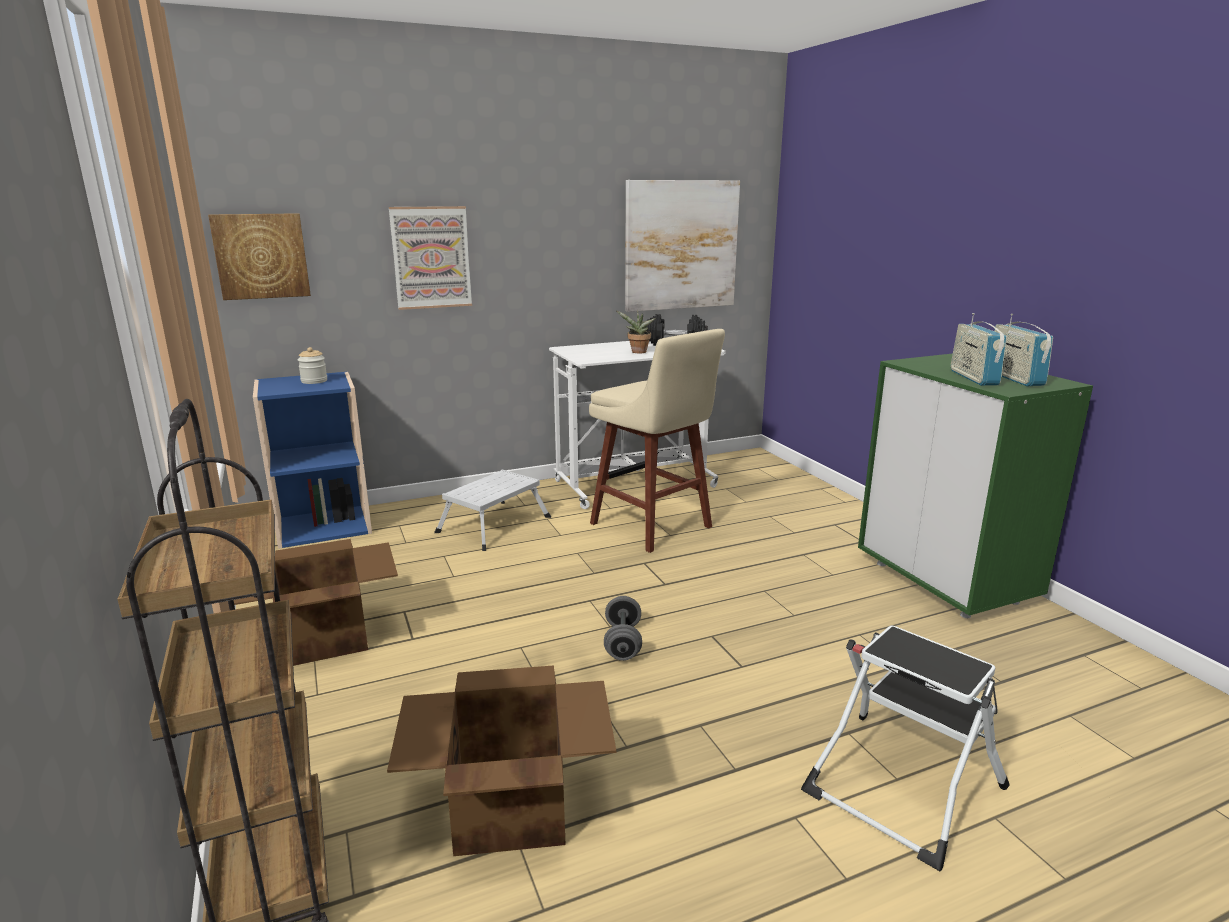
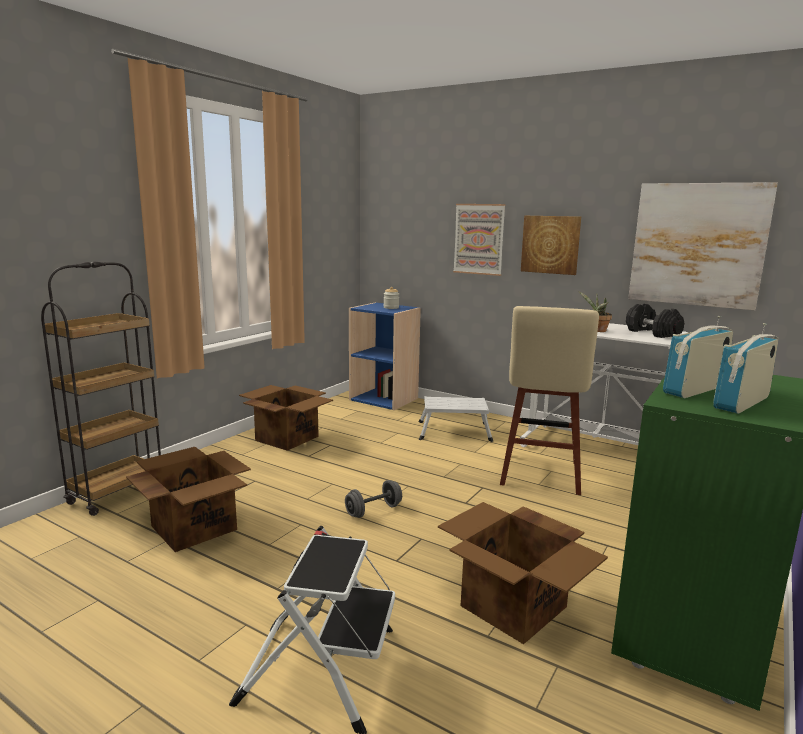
camera: 55 degrees right, 5 degrees down
(261, 256) = (388, 231): picture -> picture (550, 244)
(865, 634) = (514, 607): none -> cardboard box

